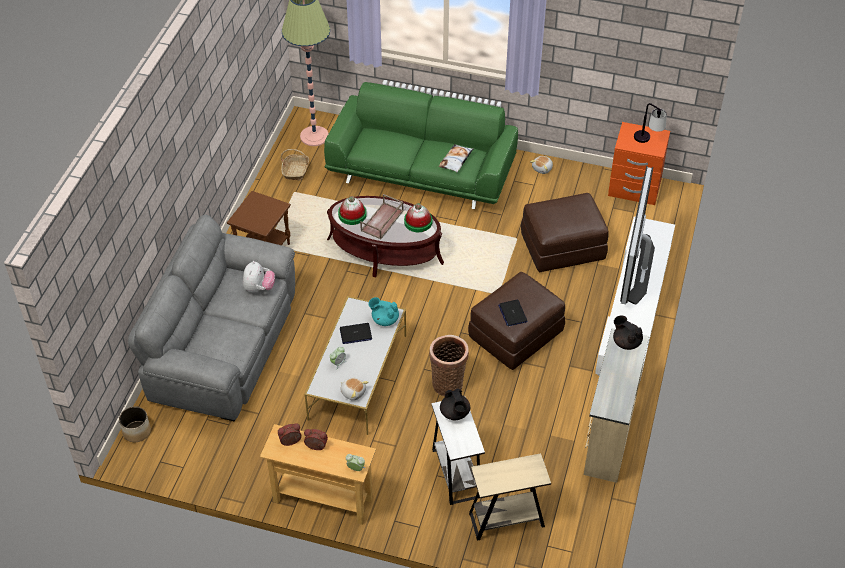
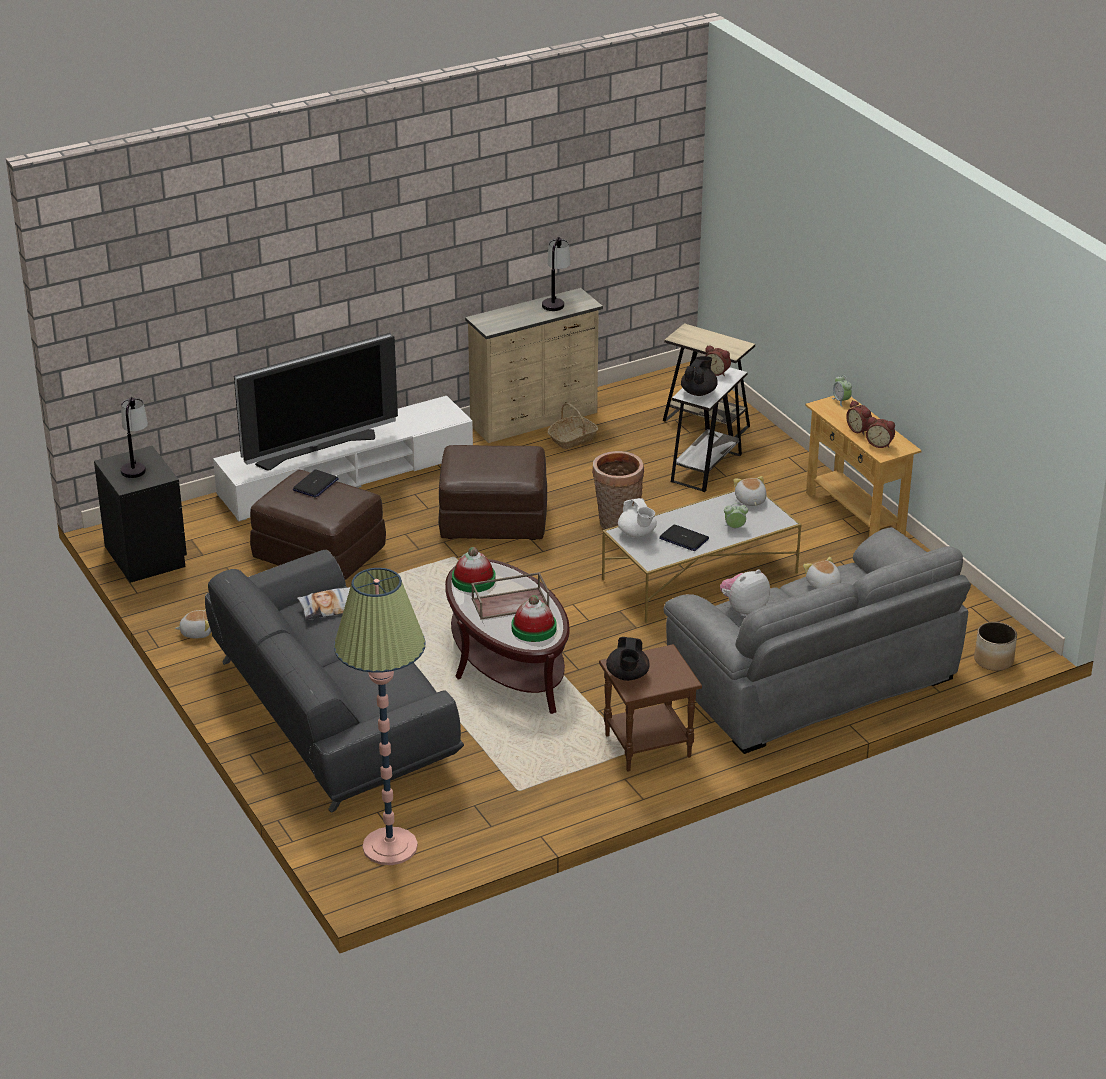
camera: 135 degrees left, 15 degrees down
(236, 337) = (823, 585): none -> plush toy
(296, 171) = (479, 816): basket -> basket (572, 439)
(384, 319) = (637, 533): turquoise teapot -> white teapot
(422, 172) = (331, 715): green sofa -> grey sofa
(467, 443) = (717, 372): none -> alarm clock
(512, 313) = (512, 458): laptop -> laptop (315, 485)
(623, 395) = (555, 301): none -> table lamp
(626, 342) = (491, 323): black teapot -> black teapot (627, 676)
(634, 188) = (147, 556): orange nightstand -> black nightstand

